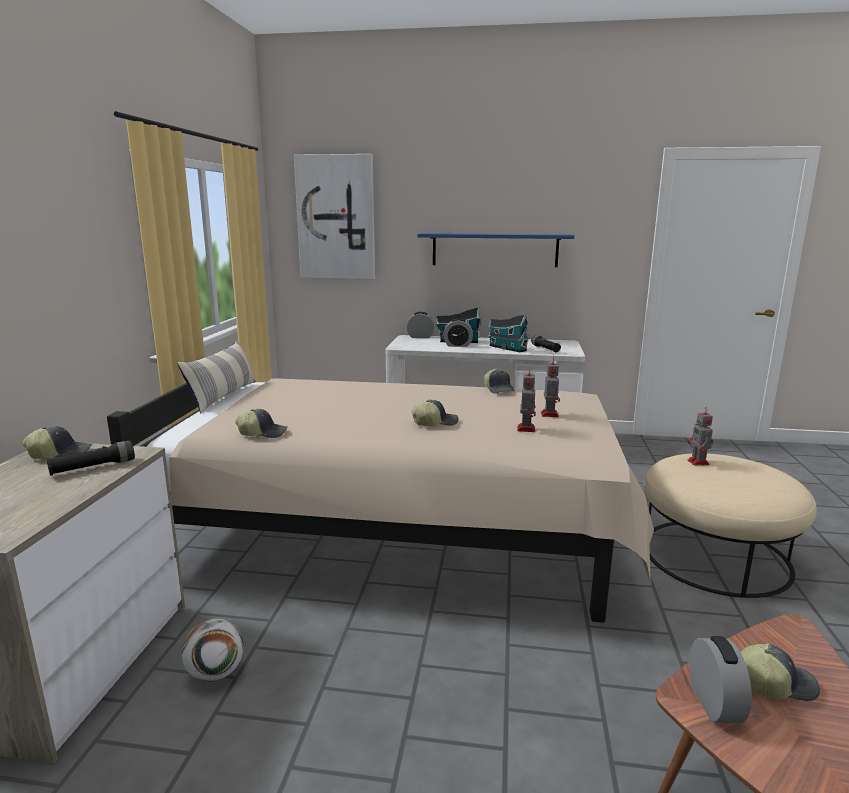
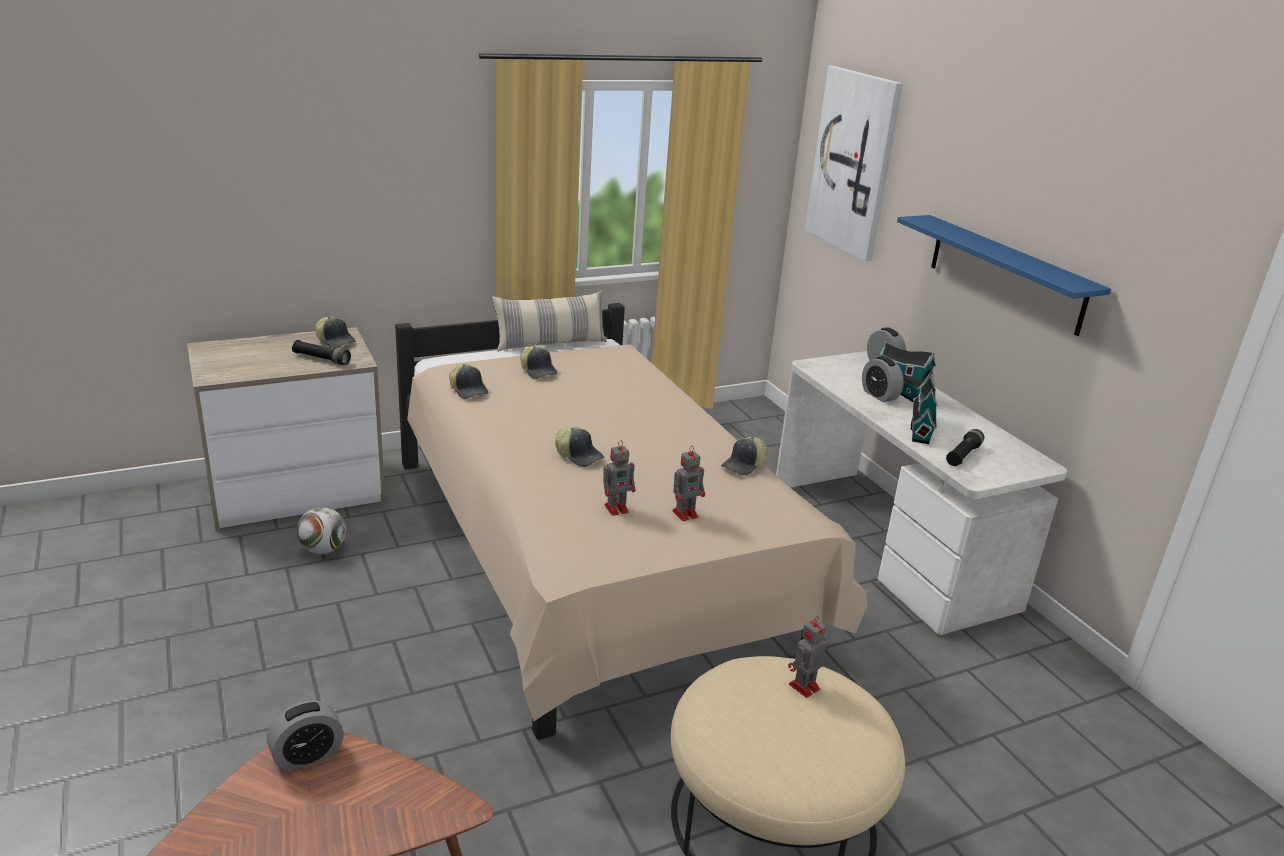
camera: 55 degrees right, 10 degrees up
(773, 683) = (354, 792): cap -> cap (538, 371)

